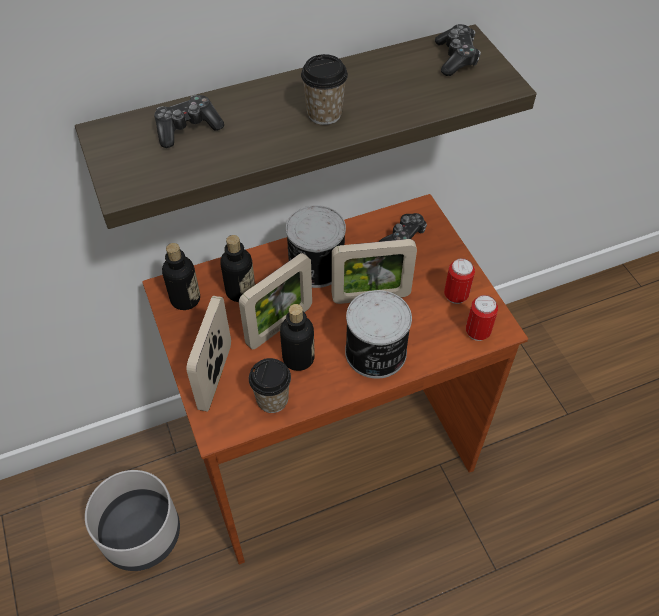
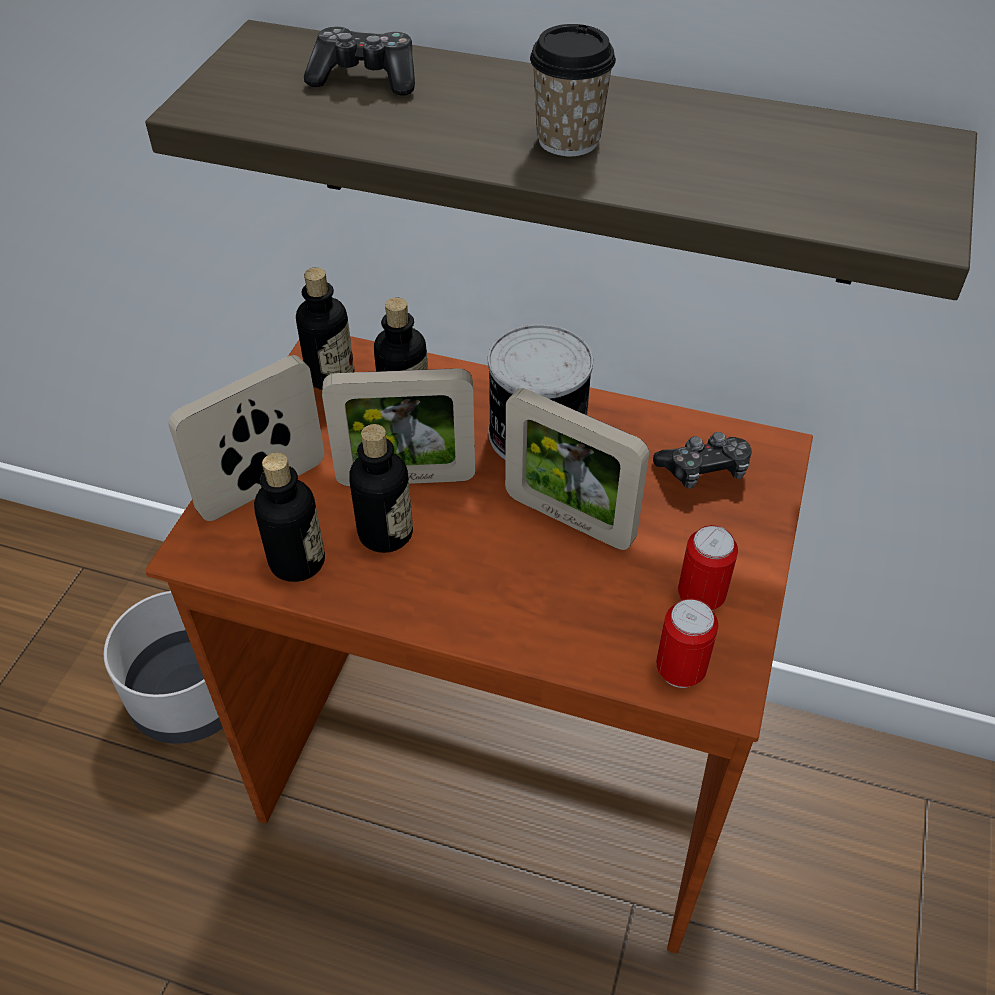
camera: 40 degrees right, 5 degrees down
(272, 399) = (297, 561): cup -> bottle
(376, 353) = (494, 597): can -> none
(456, 58) = (878, 160): game controller -> none

